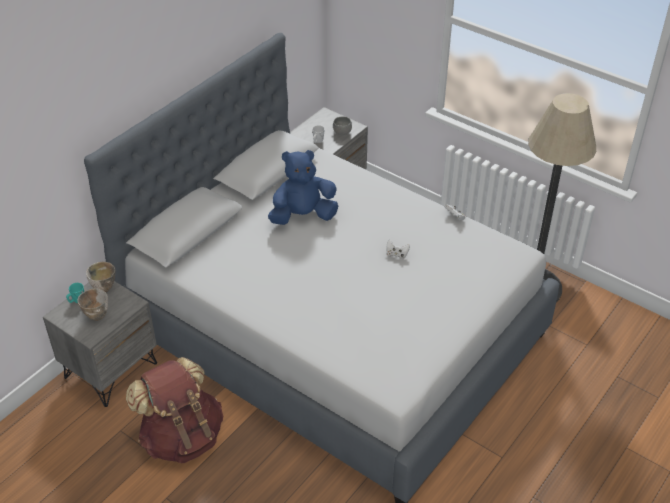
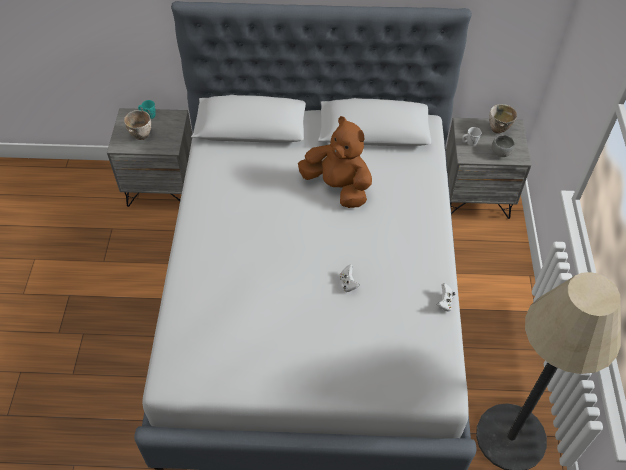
camera: 55 degrees right, 10 degrees up
(104, 289) = (171, 122): bowl -> bowl (498, 130)
(182, 437) = (130, 269): brown backpack -> none
(303, 216) = (338, 187): blue plush toy -> brown plush toy

